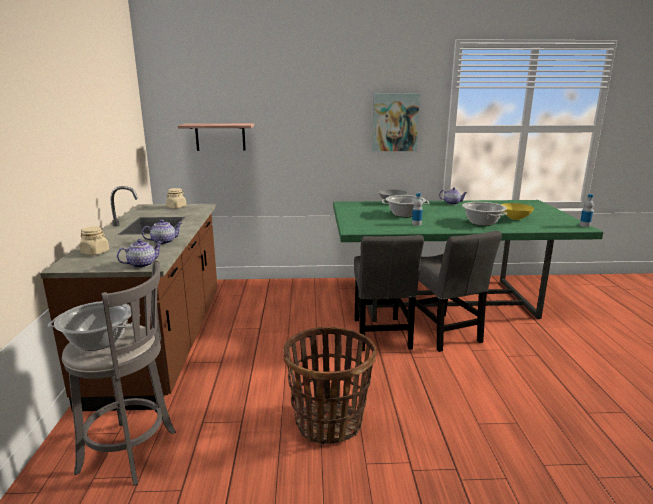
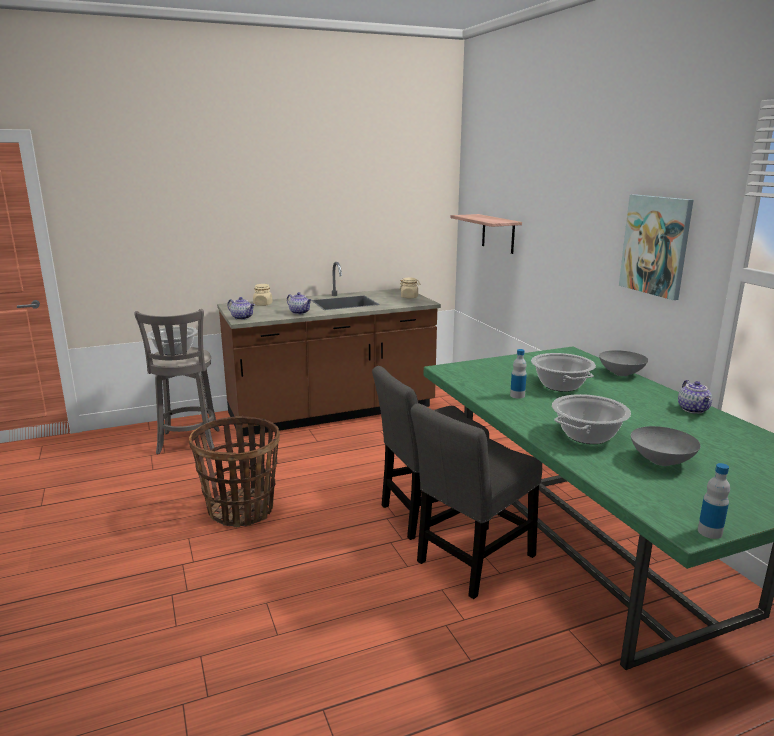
camera: 70 degrees right, 0 degrees up
(515, 218) = (662, 461): yellow bowl -> grey bowl

